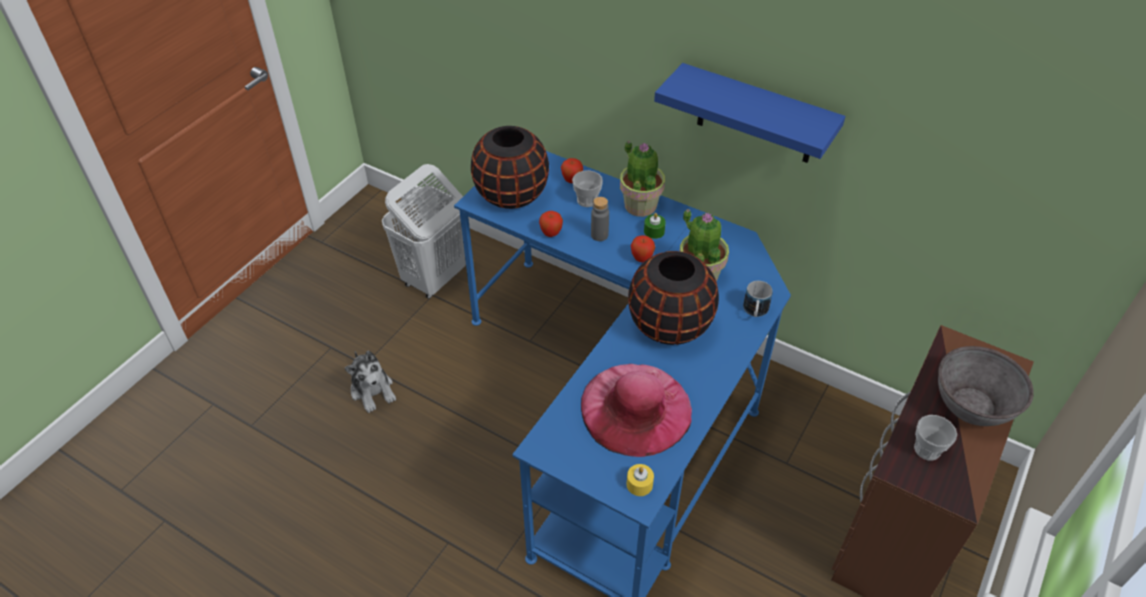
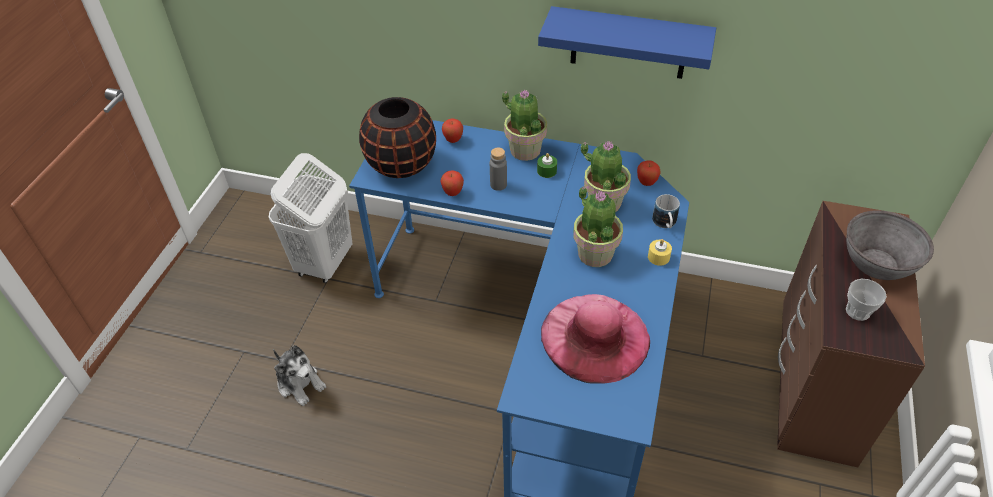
camera: 15 degrees left, 0 degrees up
(587, 200) = (474, 155): cup -> none
(639, 484) = (627, 407): yellow candle -> yellow candle (658, 257)
(642, 259) = (545, 198): apple -> apple (646, 183)
(670, 326) = (595, 253): black vase -> potted plant

